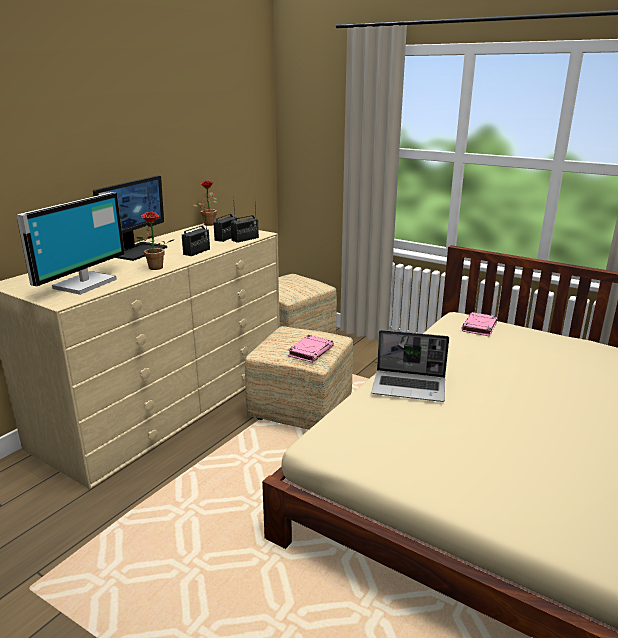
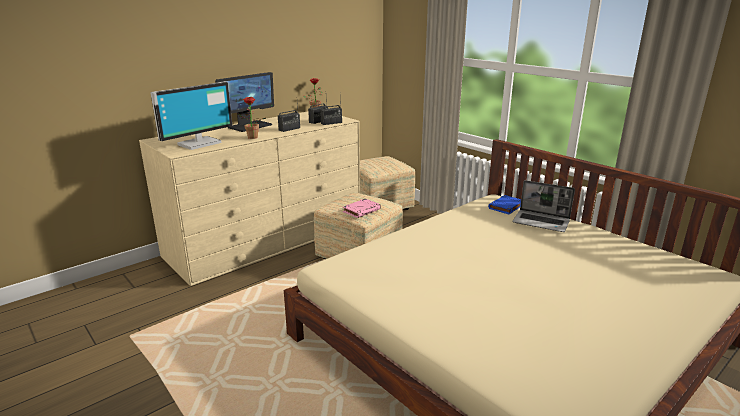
camera: 15 degrees right, 0 degrees up
(410, 387) = (415, 241): laptop -> laptop (541, 222)
(479, 327) = (506, 207): pink book -> blue book

